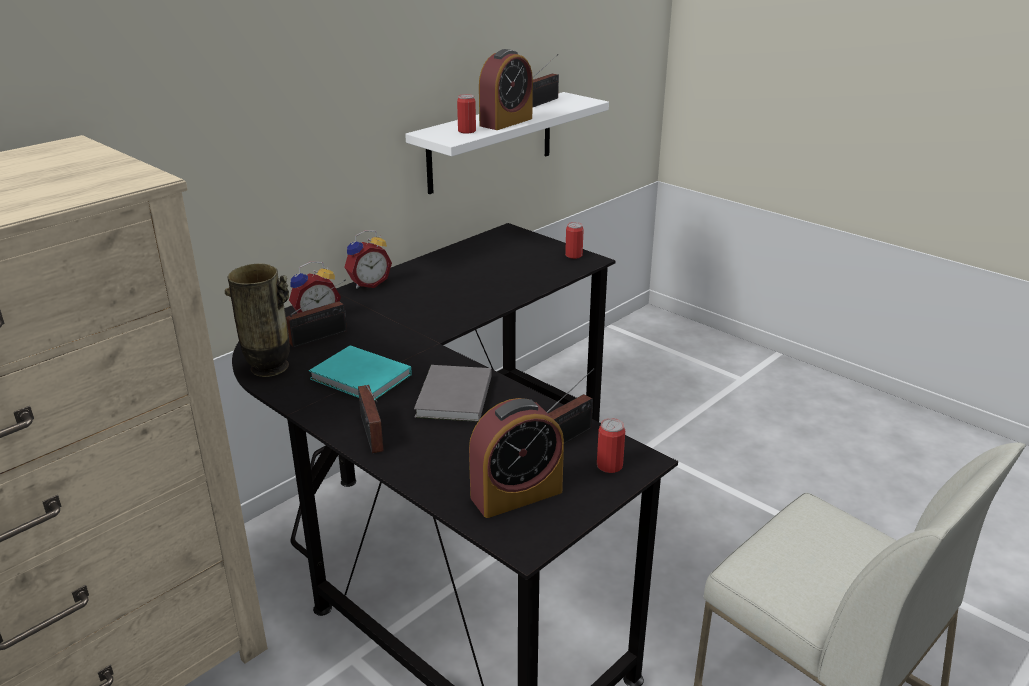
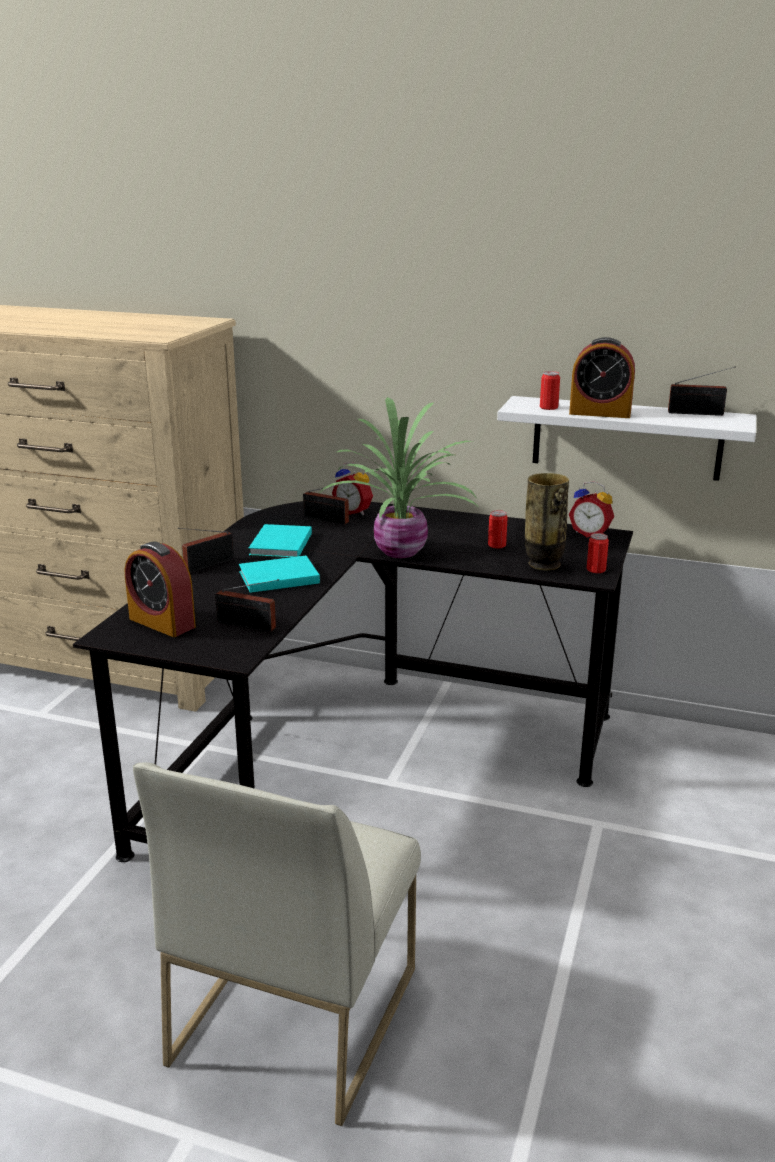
camera: 65 degrees right, 5 degrees down
(269, 368) = (269, 518): vase -> vase (543, 565)
(368, 283) = (430, 512): alarm clock -> alarm clock (590, 533)
(452, 318) = (403, 551): none -> potted plant
(452, 398) = (276, 577): grey book -> turquoise book
(609, 466) = (220, 647): can -> can (497, 545)

